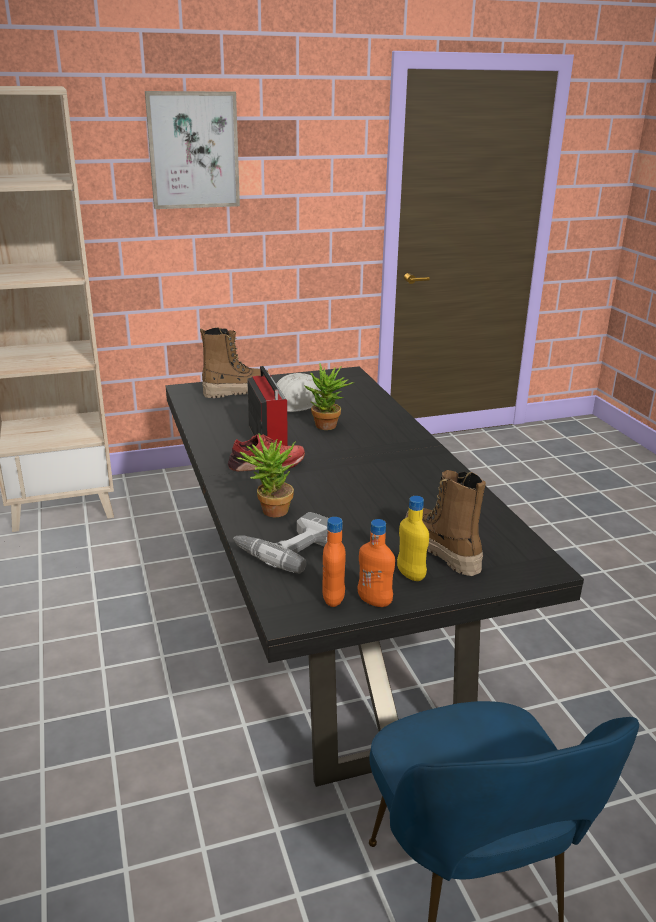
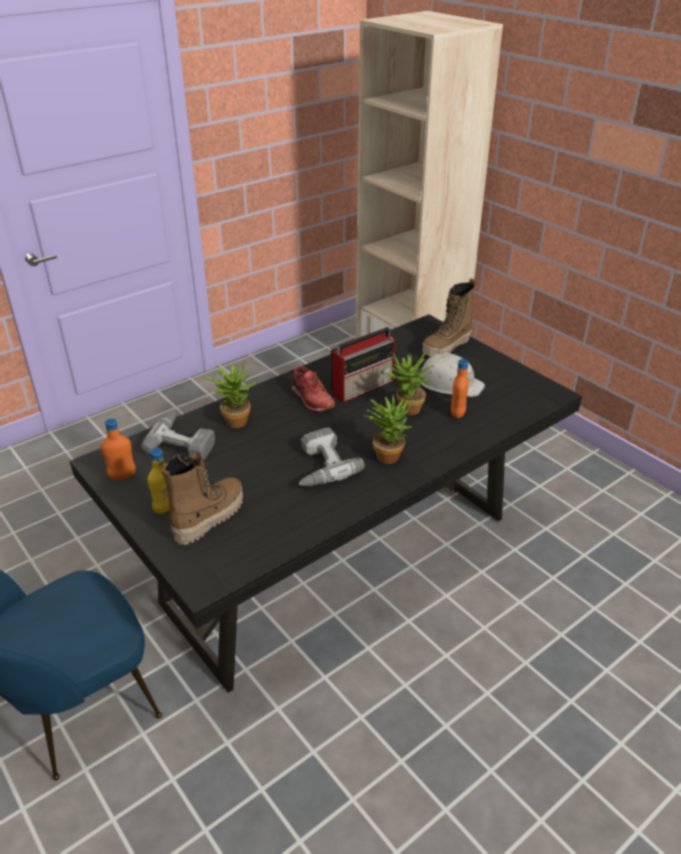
camera: 70 degrees right, 10 degrees up
(193, 150) = (599, 109): picture -> none
(236, 391) = (446, 347): boot -> boot turned 90 degrees clockwise
(374, 601) = (124, 496): orange bottle -> orange bottle (457, 413)
(387, 480) = (320, 466): none -> power drill
(389, 448) = (388, 454): none -> potted plant

